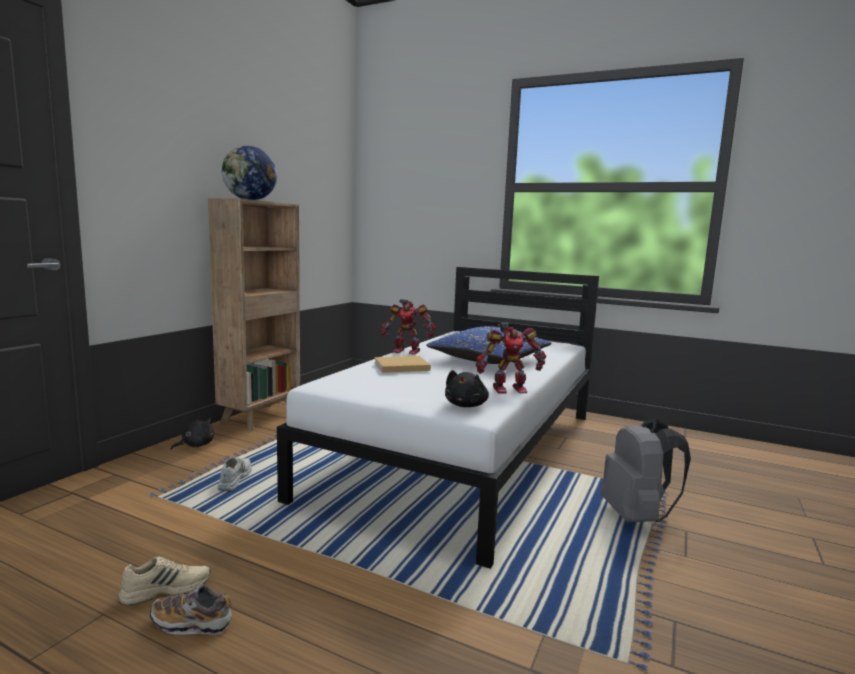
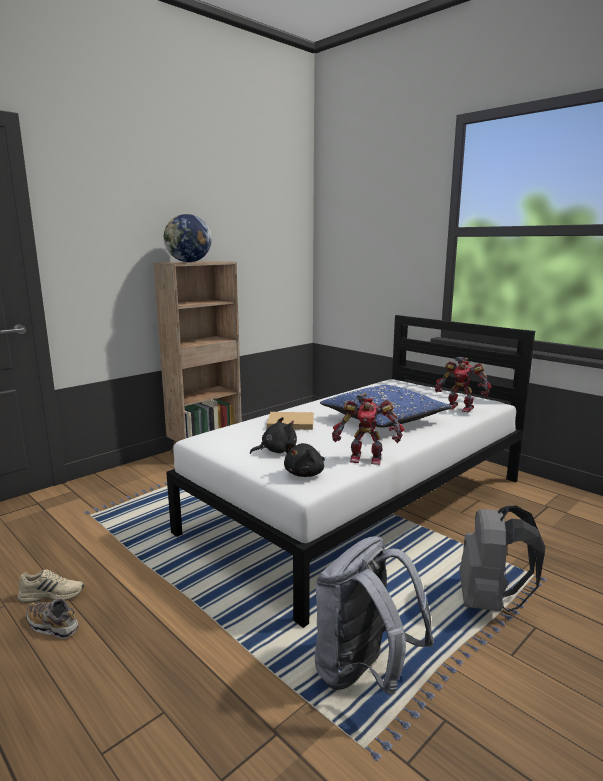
camera: 20 degrees right, 5 degrees up
(195, 445) = (141, 471): black plush toy -> black plush toy (276, 451)
(234, 479) = (151, 507): white shoe -> none
(407, 351) = (315, 404): toy robot -> toy robot (460, 407)
(577, 598) = (363, 674): none -> grey backpack

